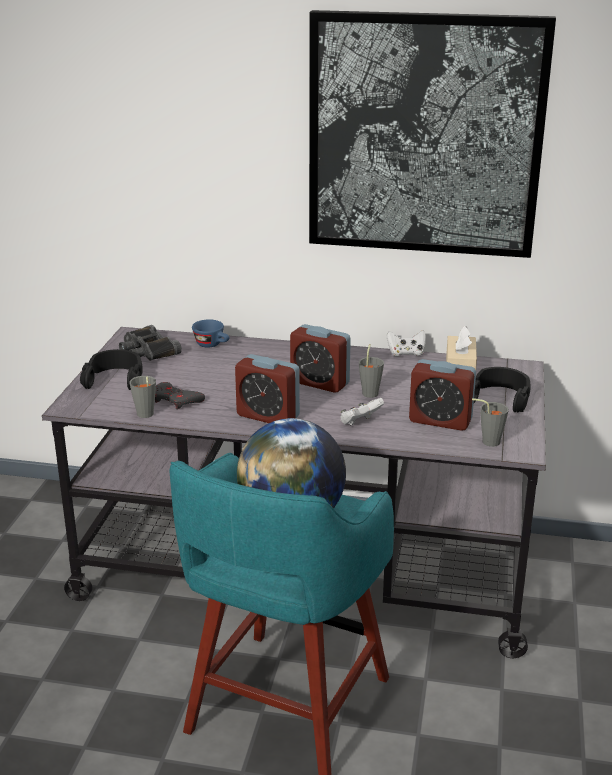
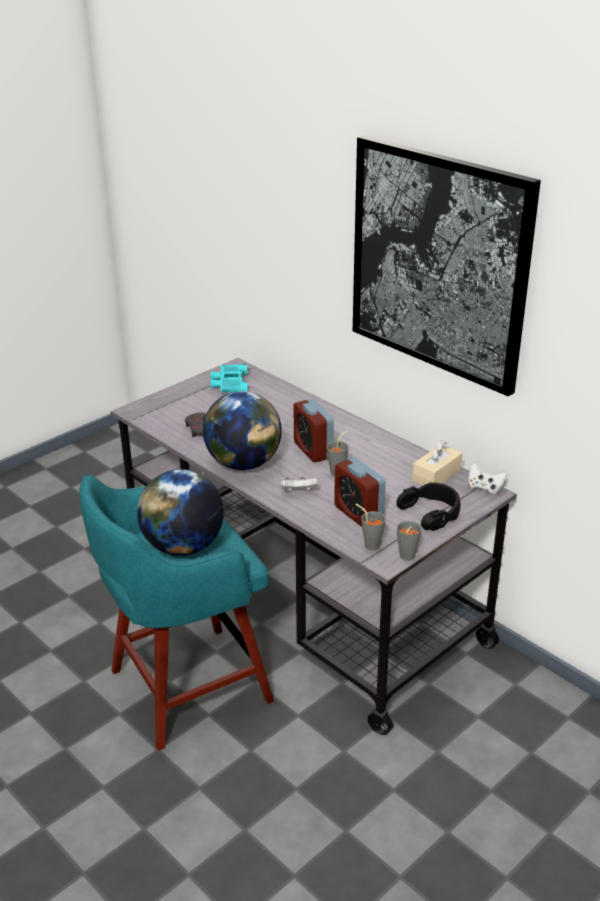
camera: 35 degrees right, 5 degrees up
(115, 379) = (183, 399): black headphones -> none
(145, 416) = (168, 434): grey cup -> grey cup (406, 557)
(147, 350) = (230, 383): black binoculars -> turquoise binoculars
(212, 345) = (279, 393): blue cup -> none
(268, 416) = (243, 464): alarm clock -> globe
(406, 353) = (411, 448): white game controller -> white game controller (484, 488)

